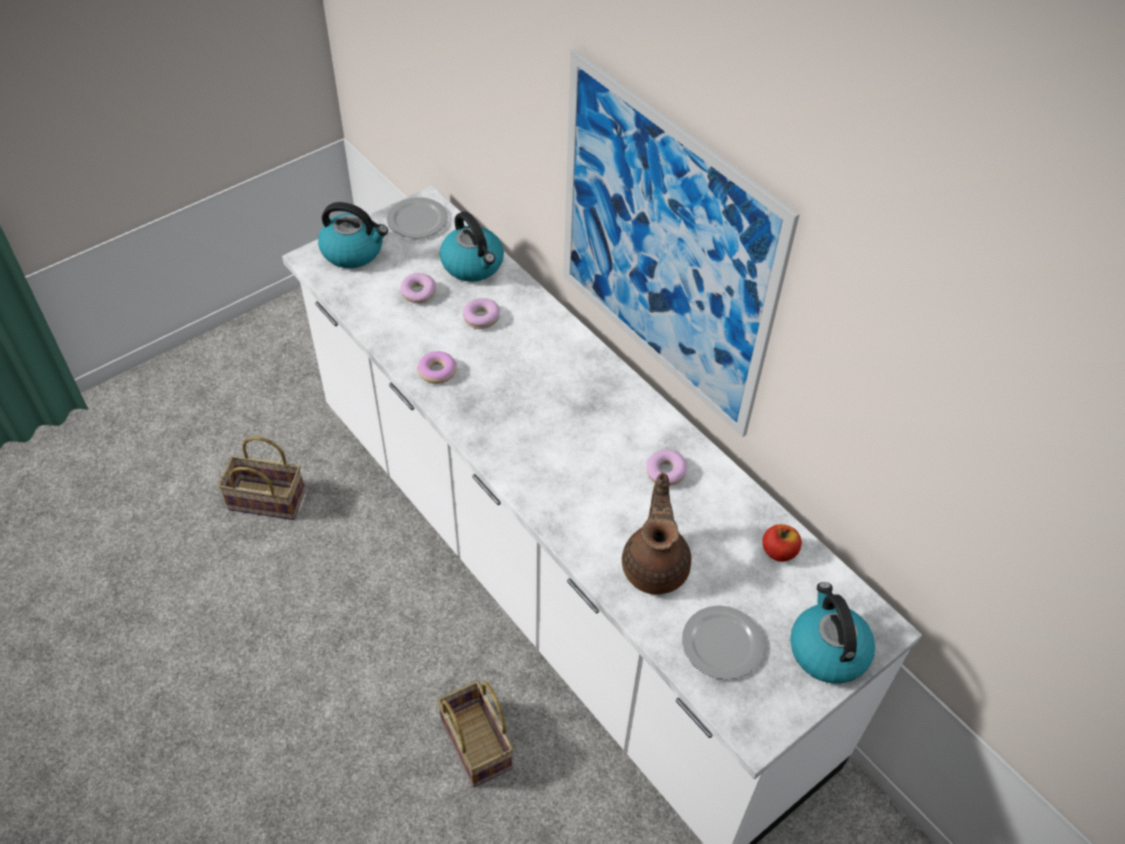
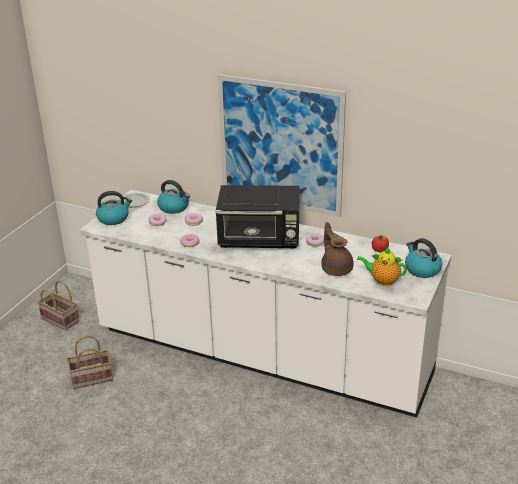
camera: 25 degrees left, 20 degrees down
(478, 745) = (272, 426): basket -> basket (61, 320)
(568, 418) = (260, 240): none -> black microwave
(723, 644) = (382, 281): plate -> teapot

